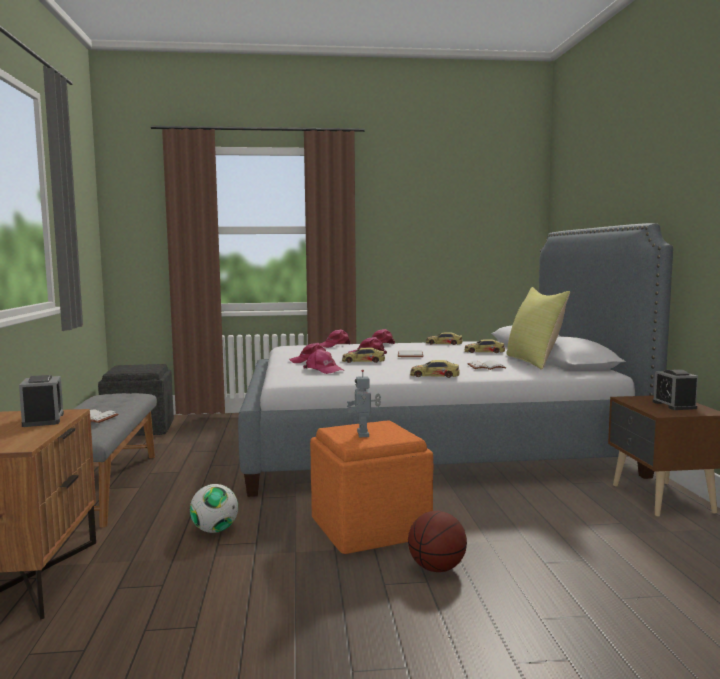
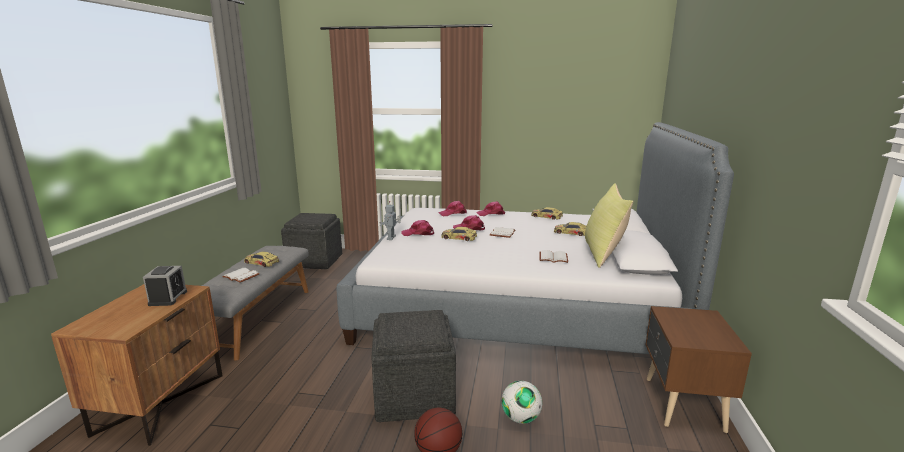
camera: 15 degrees right, 10 degrees up
(215, 530) = (304, 377): football -> football (520, 418)
(324, 370) = (417, 248): pink cap -> none
(364, 434) = (405, 328): toy robot -> toy robot (392, 238)
(371, 528) = (415, 395): orange ottoman -> grey ottoman
(434, 375) = (498, 266): toy car -> toy car (261, 263)
(674, 405) = (704, 328): alarm clock -> none

